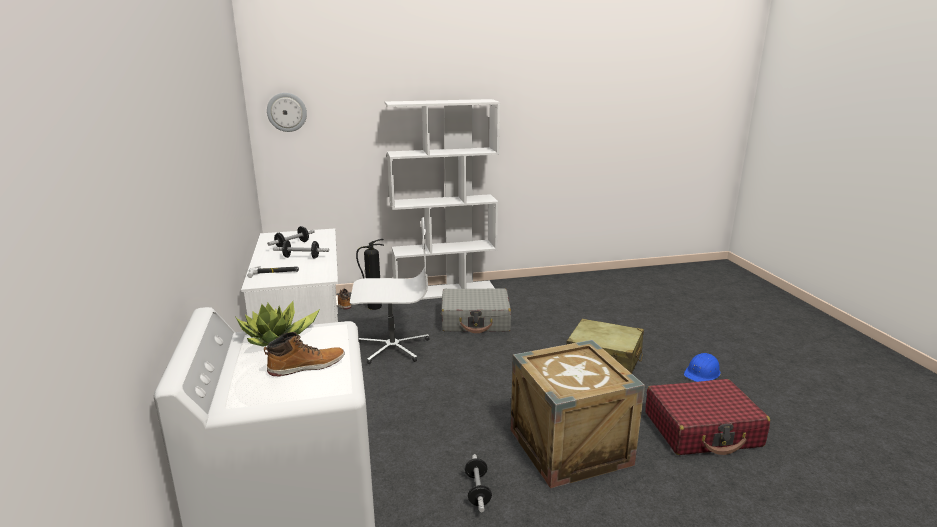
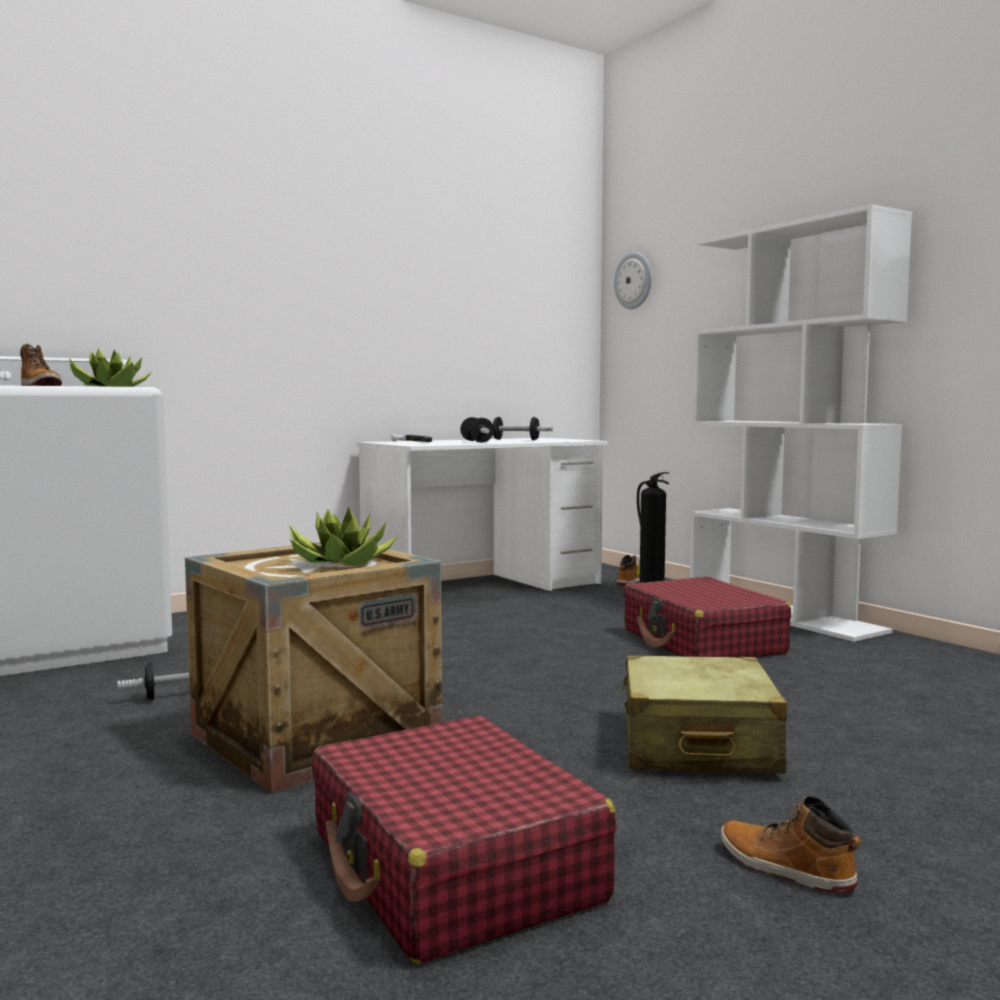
camera: 70 degrees right, 15 degrees down
(392, 347) = (538, 616): white office chair -> none
(475, 320) = (702, 642): grey suitcase -> red suitcase
(576, 363) = (341, 563): none -> potted plant
(702, 373) = (784, 868): blue hard hat -> boot

